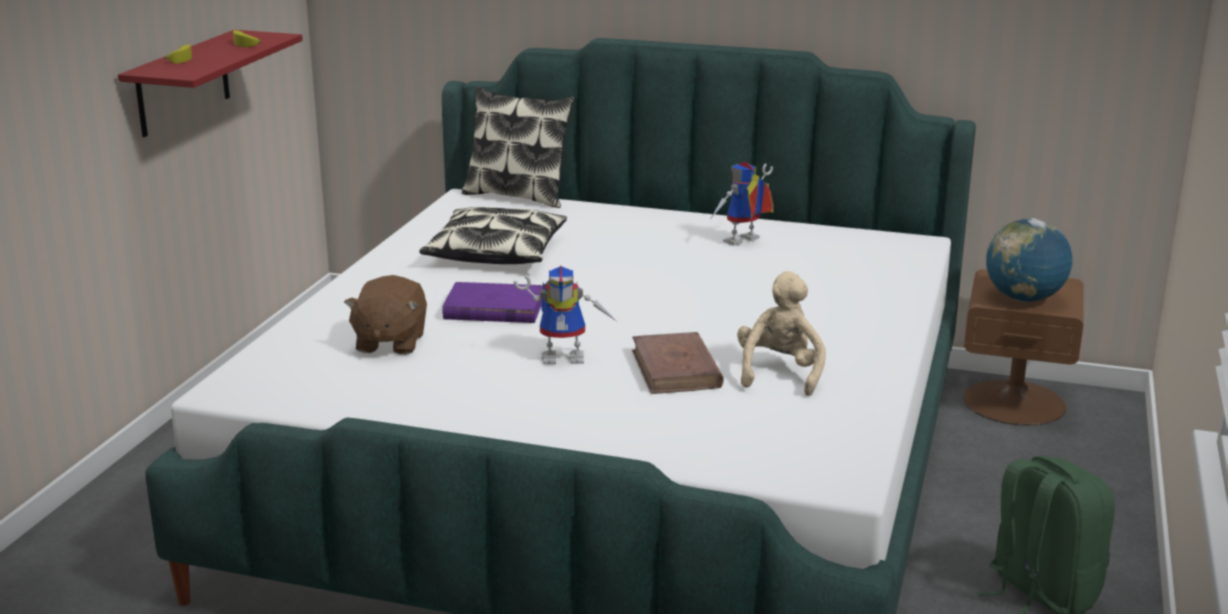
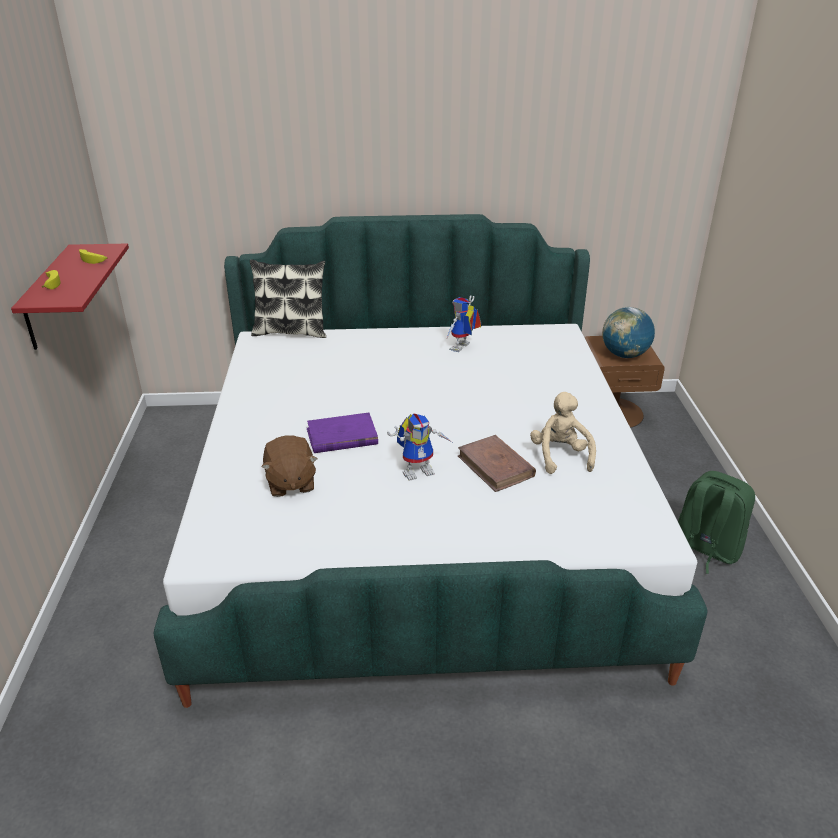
camera: 20 degrees left, 10 degrees up
(496, 252) = (309, 385): pillow -> none

